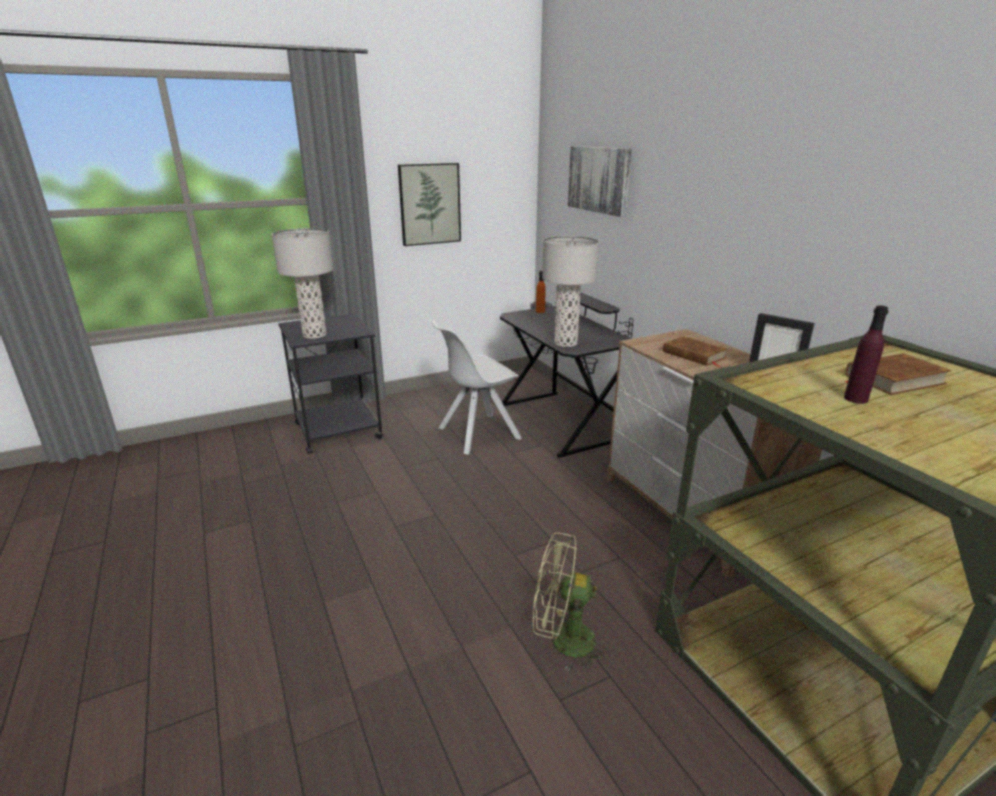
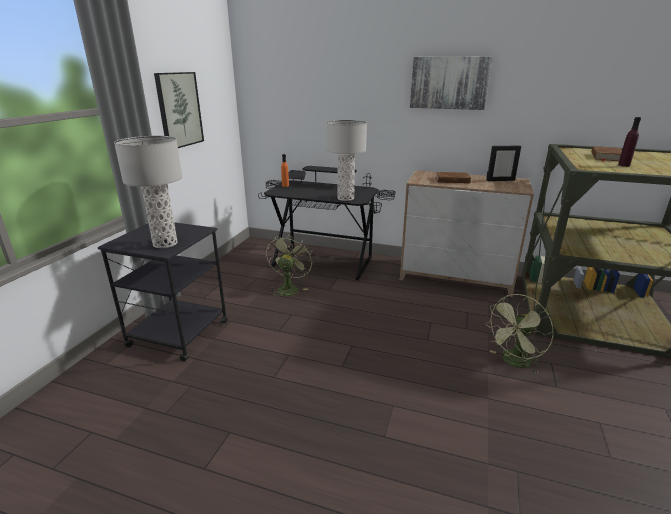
camera: 45 degrees left, 0 degrees up
(477, 434) = (288, 288): white chair -> green fan
(599, 179) = (314, 81): picture -> picture (449, 83)

